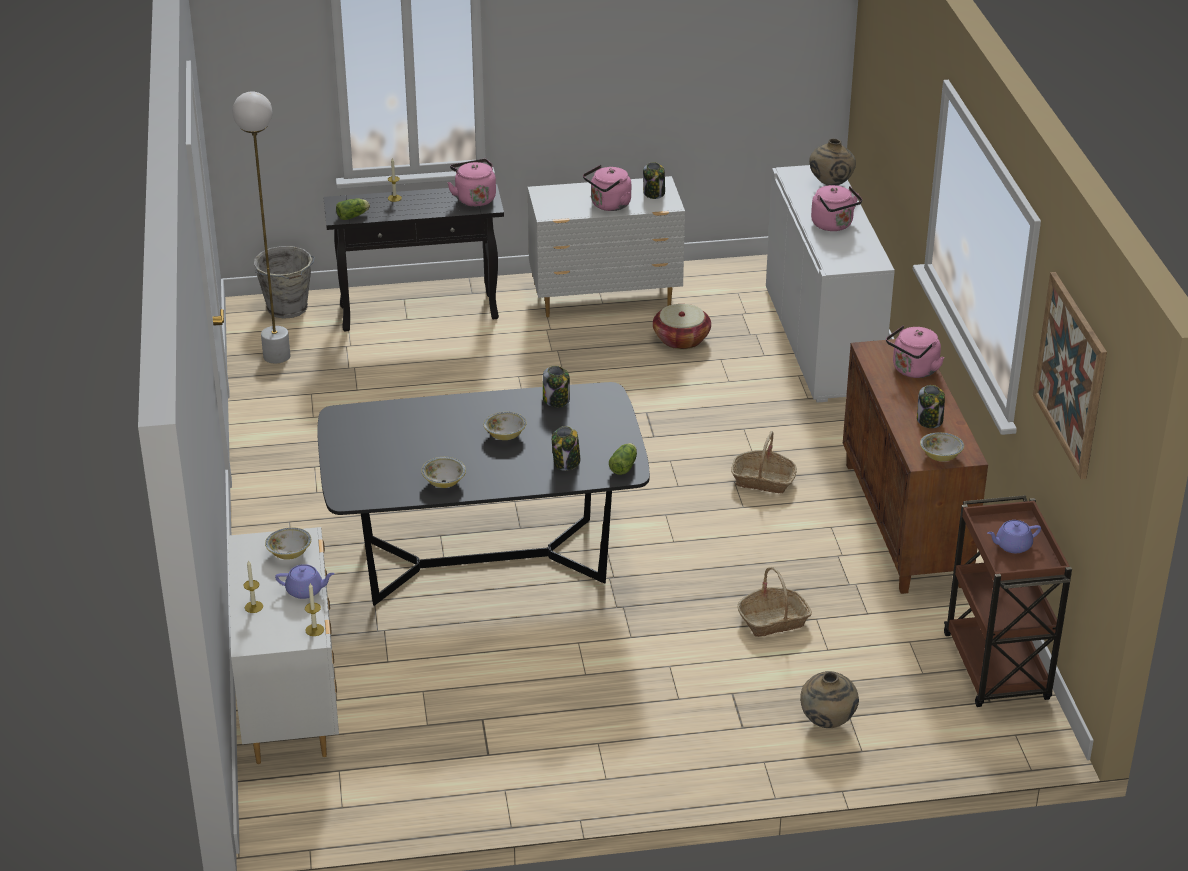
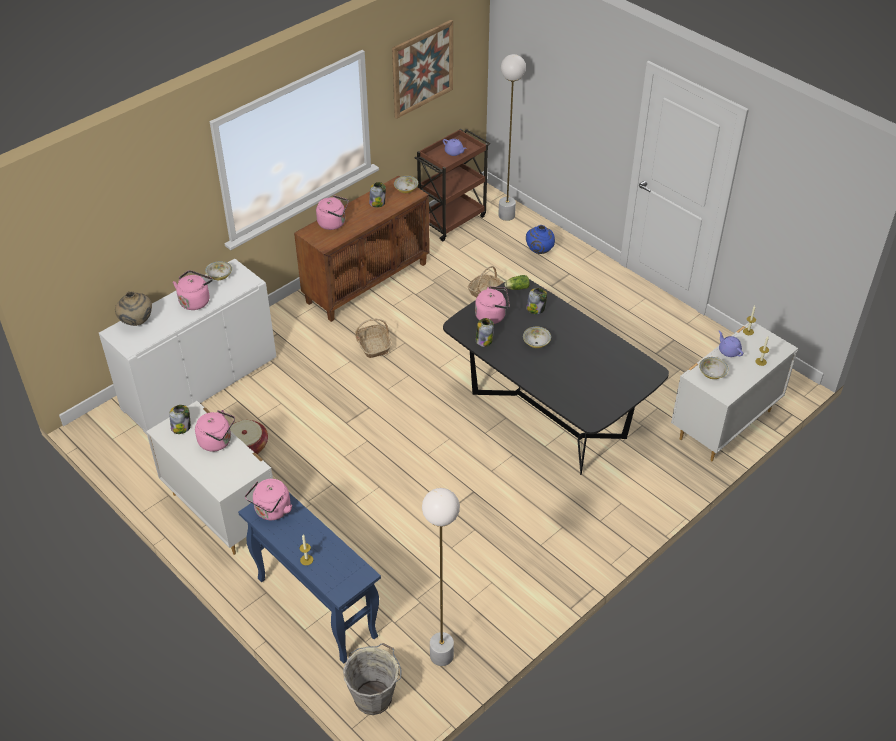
camera: 125 degrees left, 10 degrees up
(354, 216) = (354, 567): lettuce -> none
(420, 312) = (315, 607): black console table -> blue console table
(444, 482) = (600, 343): bowl -> bowl (219, 276)
(593, 424) = (492, 316): none -> pink kettle
(827, 723) = (539, 251): beige vase -> blue vase
(959, 734) = (506, 215): none -> white floor lamp

